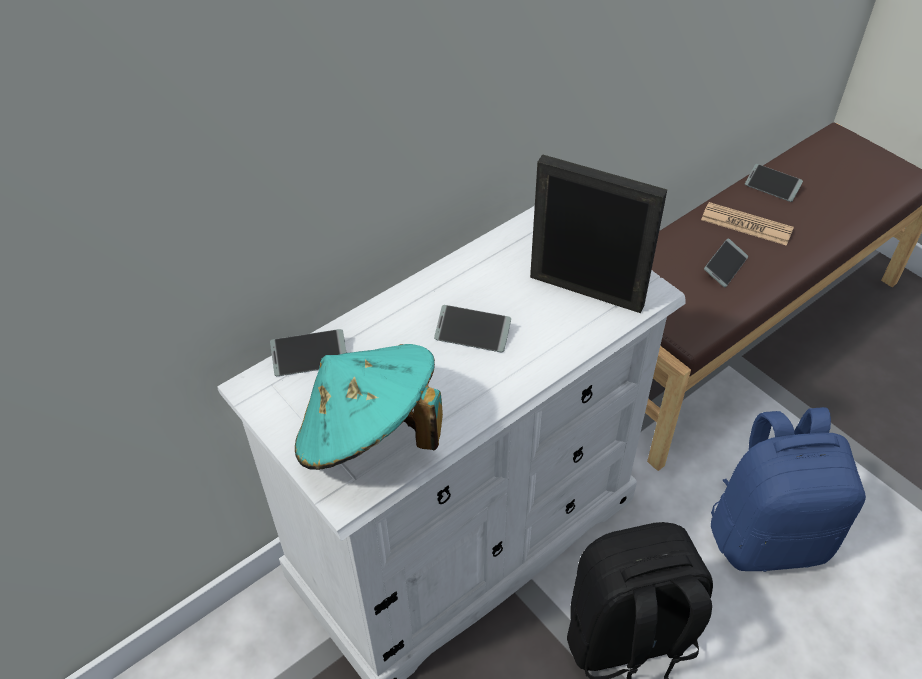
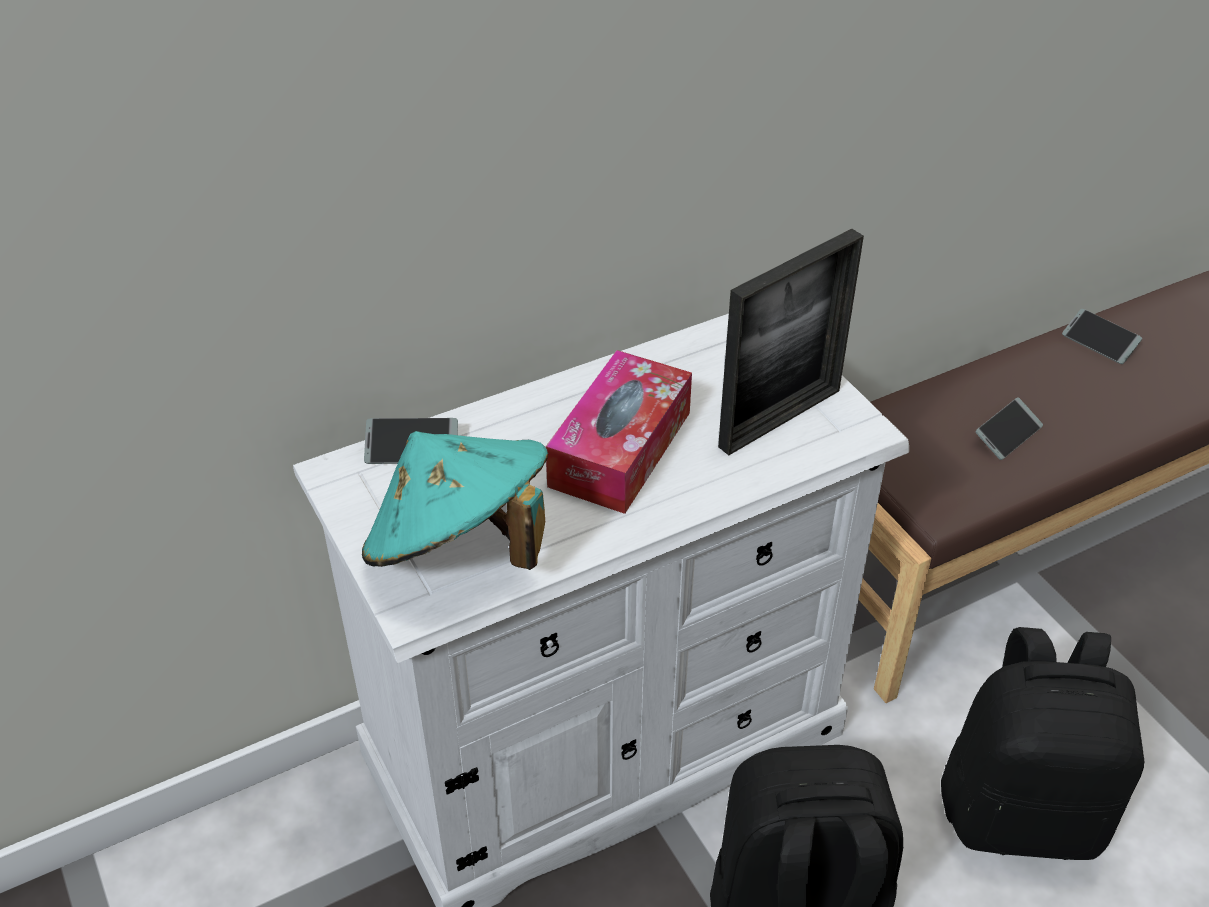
camera: 10 degrees right, 5 degrees down
(472, 334) = (620, 449): phone -> tissue box
(586, 291) = (780, 418): picture frame -> picture frame turned 105 degrees clockwise
(746, 225) = (1051, 385): newspaper -> none
(768, 535) = (1022, 811): blue backpack -> black backpack

